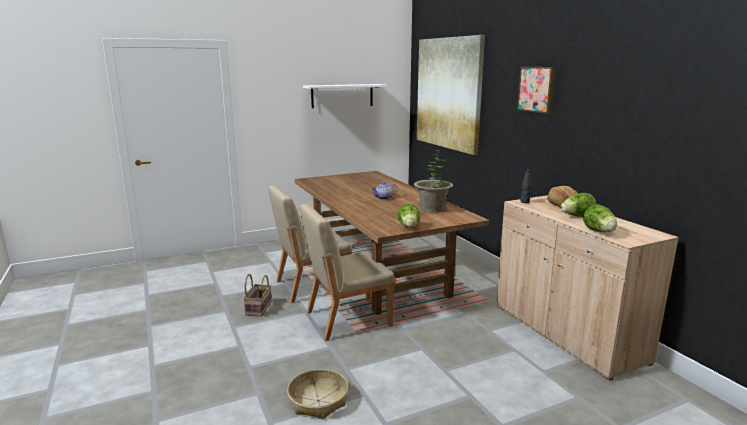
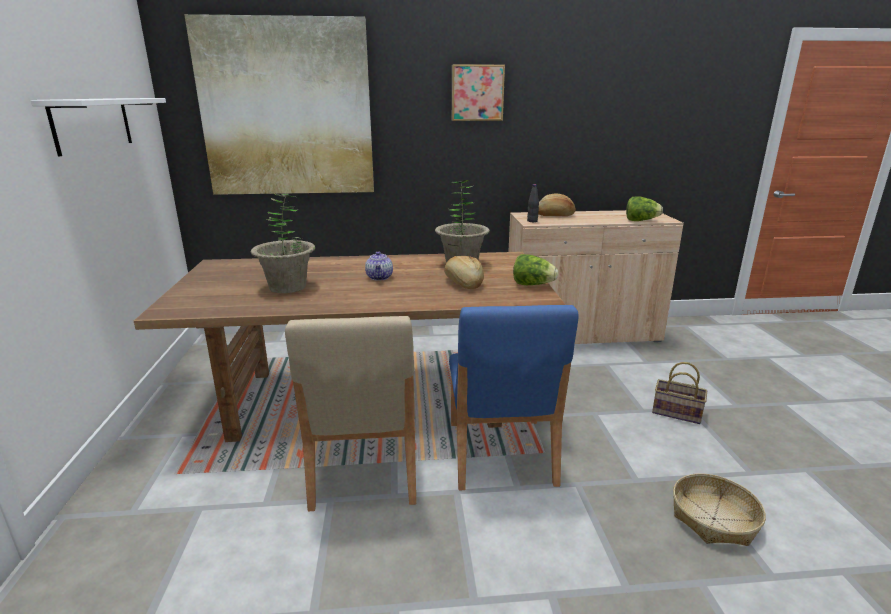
camera: 70 degrees left, 5 degrees up
(258, 308) = (412, 552): basket -> basket (675, 413)
(347, 318) = (500, 453): beige chair -> blue chair
(351, 187) = (288, 287): none -> potted plant
(393, 213) = (463, 283): none -> bread
(577, 216) = (592, 217): lettuce -> none

